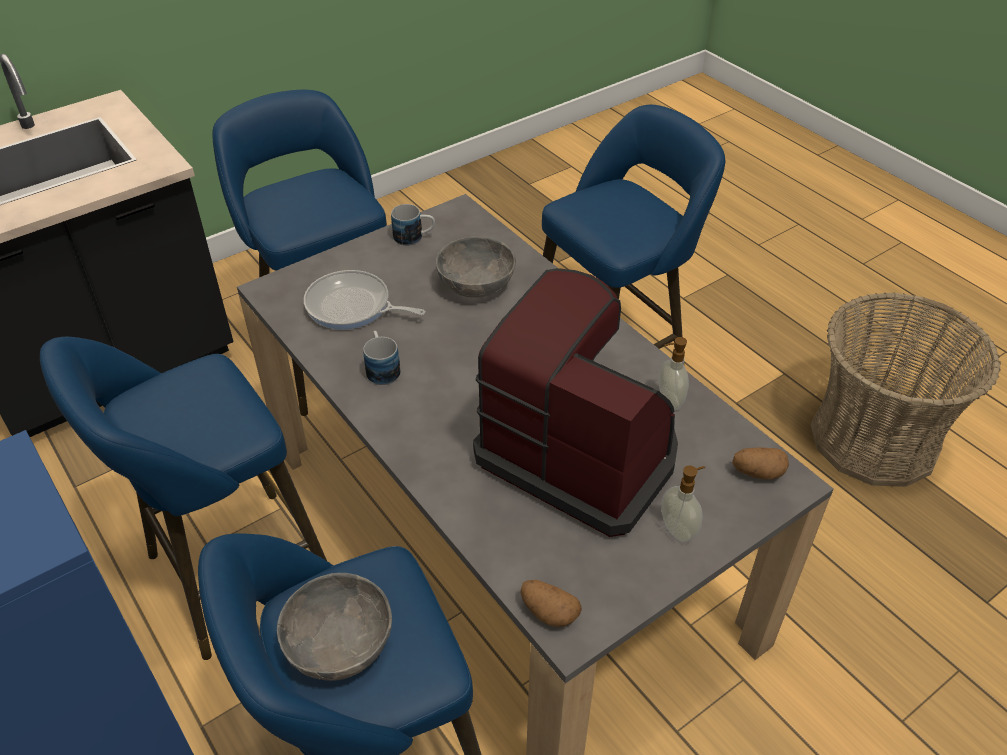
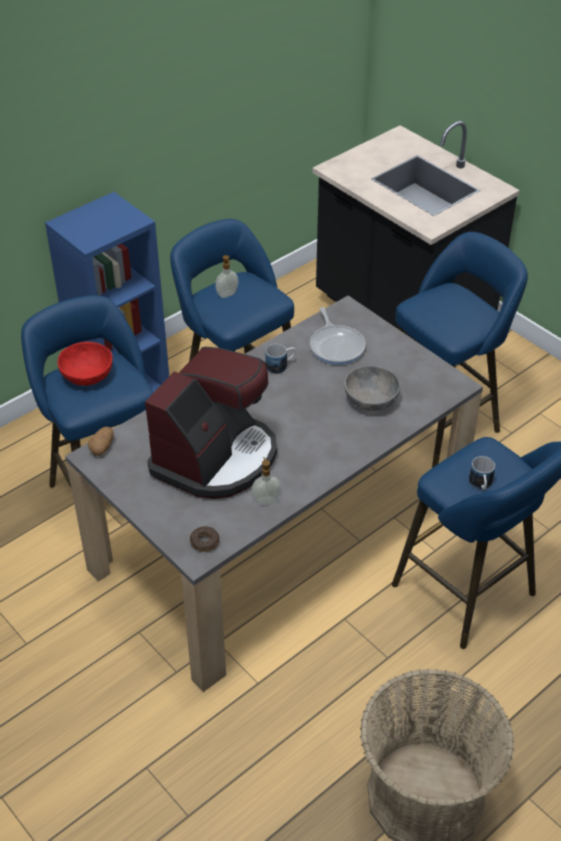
camera: 85 degrees right, 0 degrees up
(339, 645) = (87, 375): grey bowl -> red bowl
(352, 307) = (336, 346): frying pan -> frying pan turned 150 degrees clockwise
(414, 237) = (418, 365): mug -> mug (481, 485)
(679, 529) = (158, 501): soap dispenser -> soap dispenser (227, 294)
(757, 472) = (204, 542): potato -> donut

